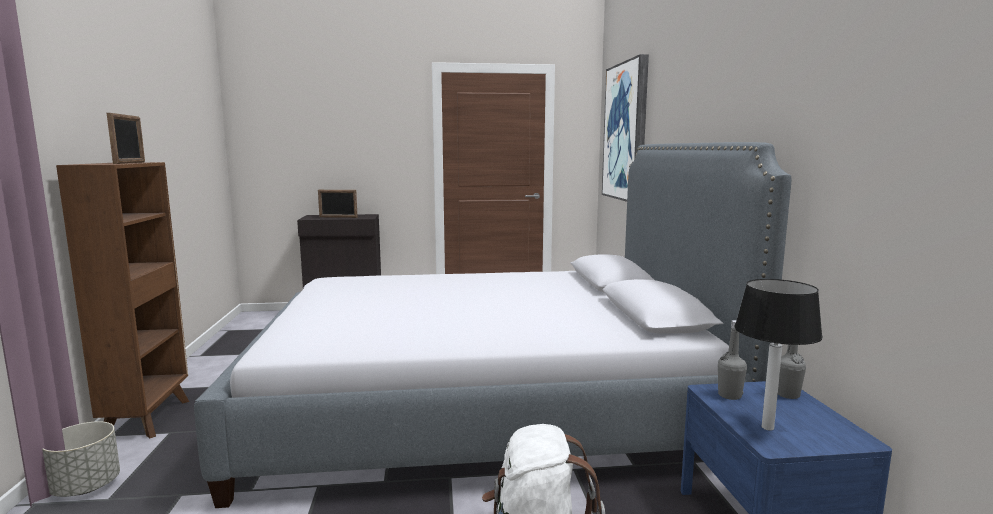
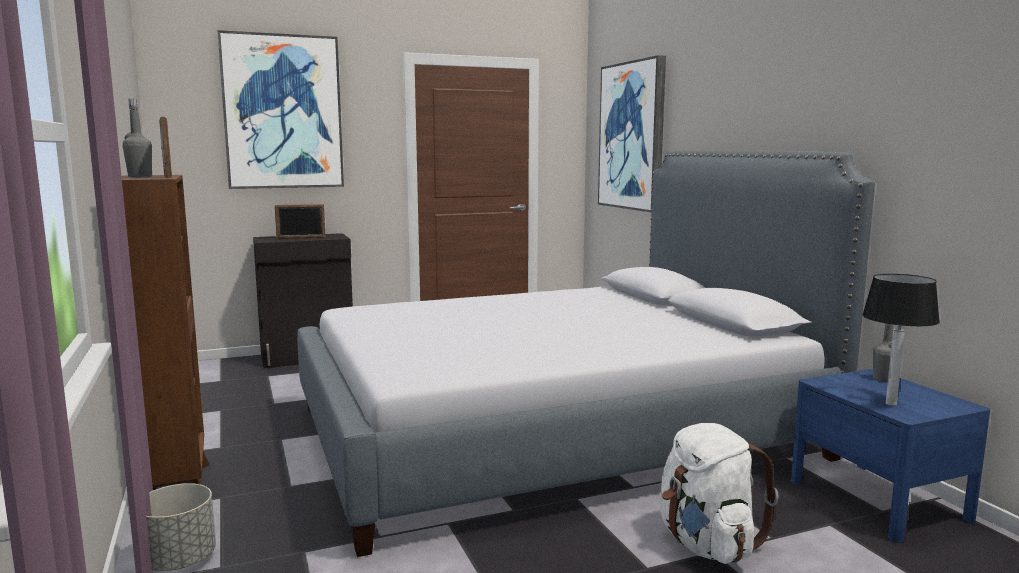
camera: 15 degrees left, 0 degrees up
(331, 114) = (282, 112): none -> picture
(729, 395) = (840, 384): grey bottle -> grey bottle (140, 177)

